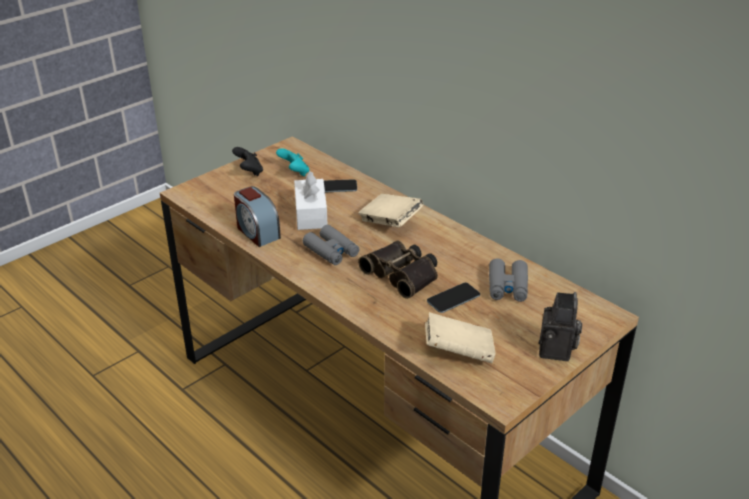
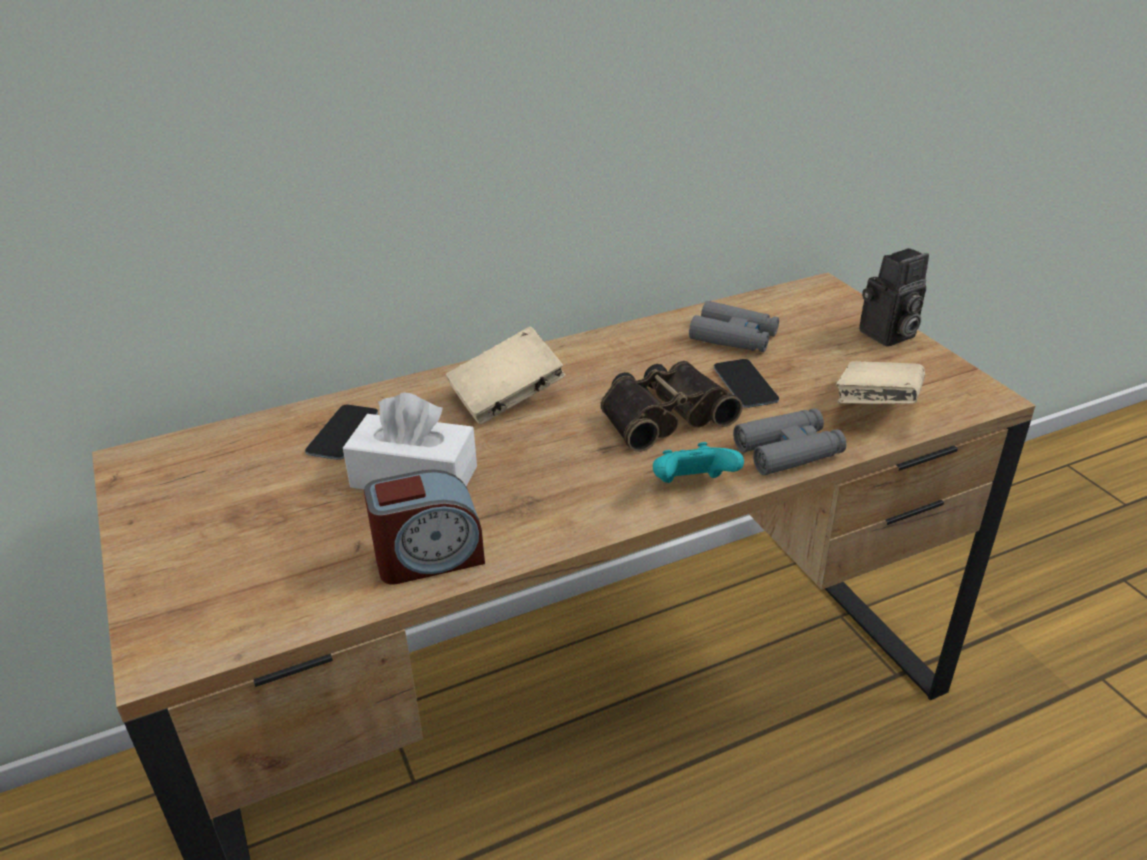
camera: 70 degrees left, 0 degrees up
(249, 172) = (177, 533): black game controller -> none
(294, 173) = (244, 472): turquoise game controller -> turquoise game controller (692, 486)
(331, 251) = (555, 474): grey binoculars -> grey binoculars (788, 451)
(557, 351) = (887, 335): camera -> camera turned 120 degrees clockwise

